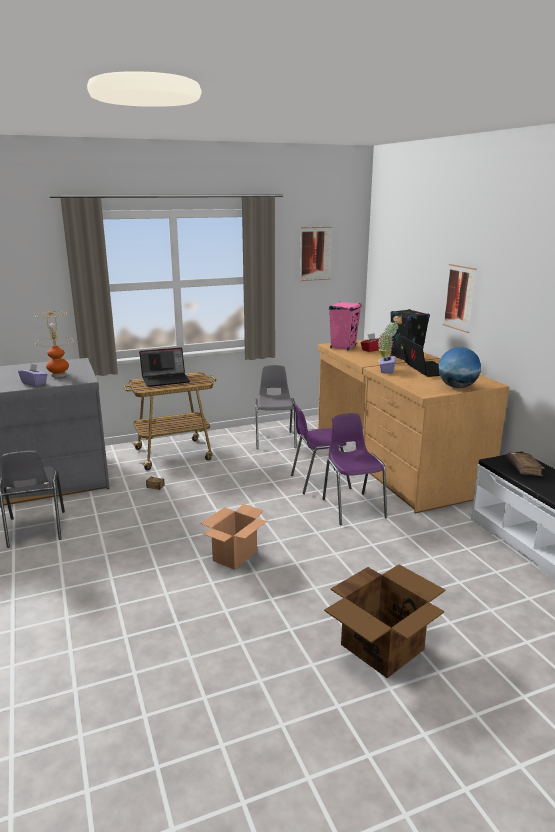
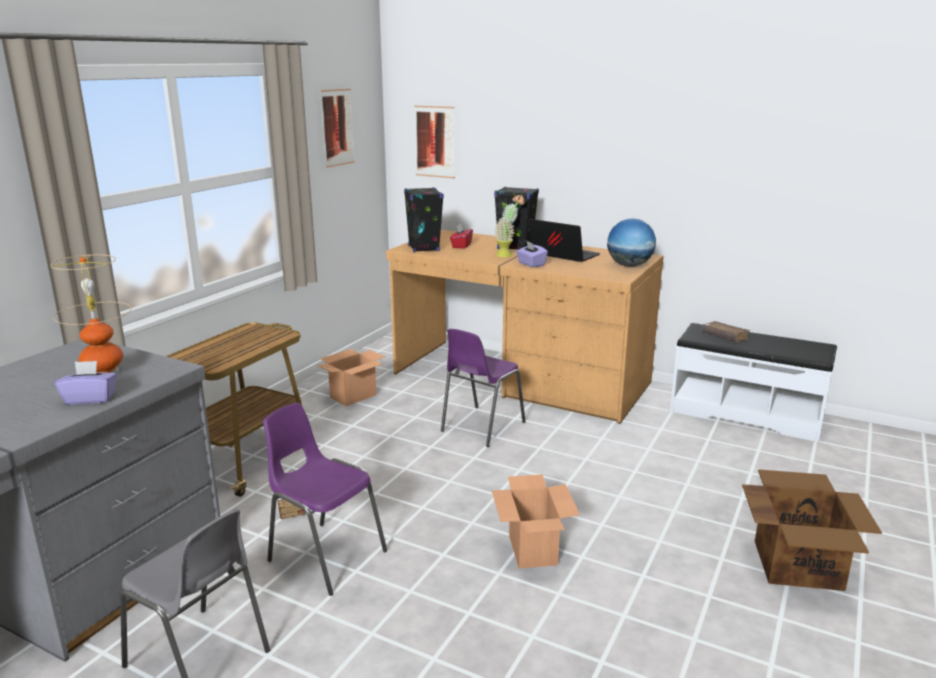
camera: 40 degrees left, 0 degrees up
(166, 380) = (221, 344): laptop -> none
(275, 440) = (353, 396): grey chair -> cardboard box
(343, 347) = (423, 248): pink speaker -> black speaker
(352, 507) = (558, 441): purple chair -> purple chair (325, 555)
(459, 298) = (569, 165): picture -> picture (434, 141)

